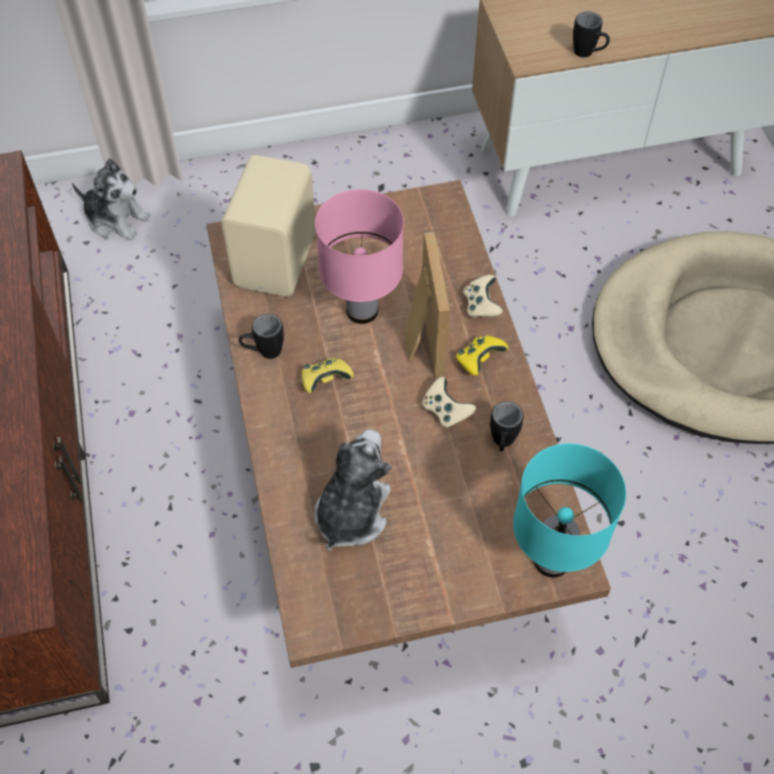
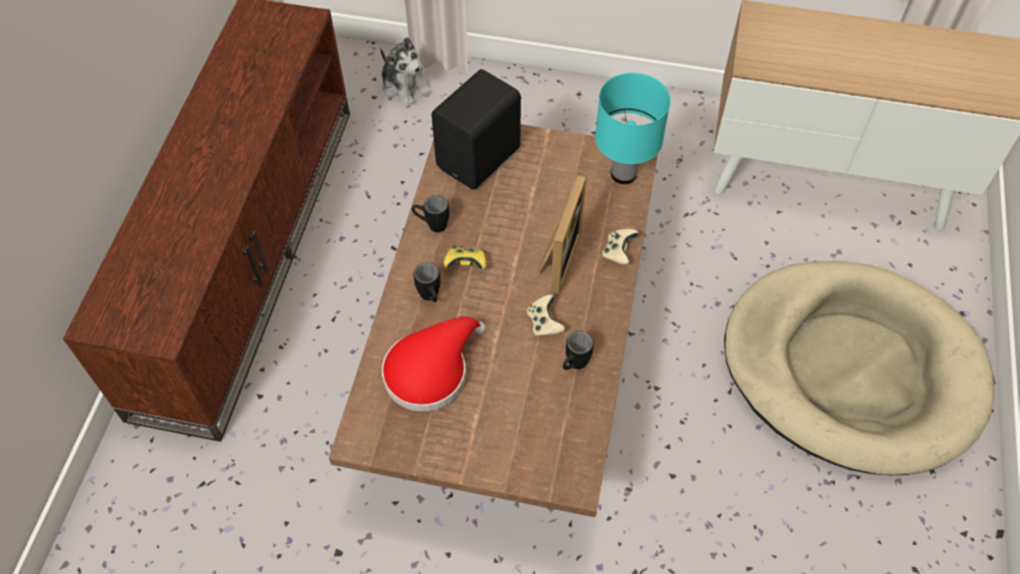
camera: 25 degrees right, 0 degrees up
(278, 259) = (481, 158): beige speaker -> black speaker
(351, 512) = (430, 370): plush toy -> red hat
(362, 310) = (523, 220): pink table lamp -> none
(479, 361) = (592, 294): yellow game controller -> none
(552, 560) = (562, 470): turquoise table lamp -> turquoise table lamp (624, 174)
(588, 54) = (806, 77): black mug -> black mug (431, 298)

